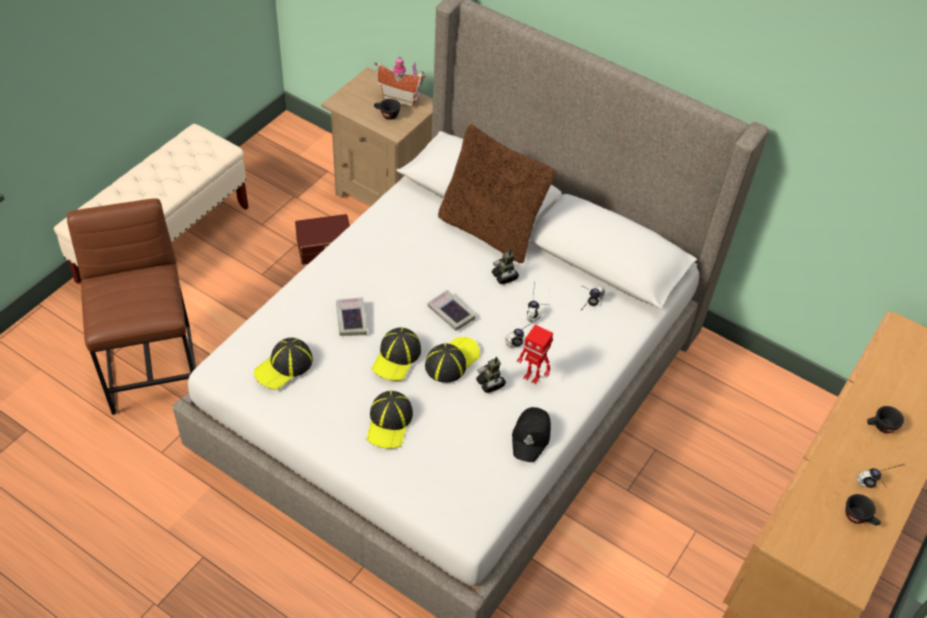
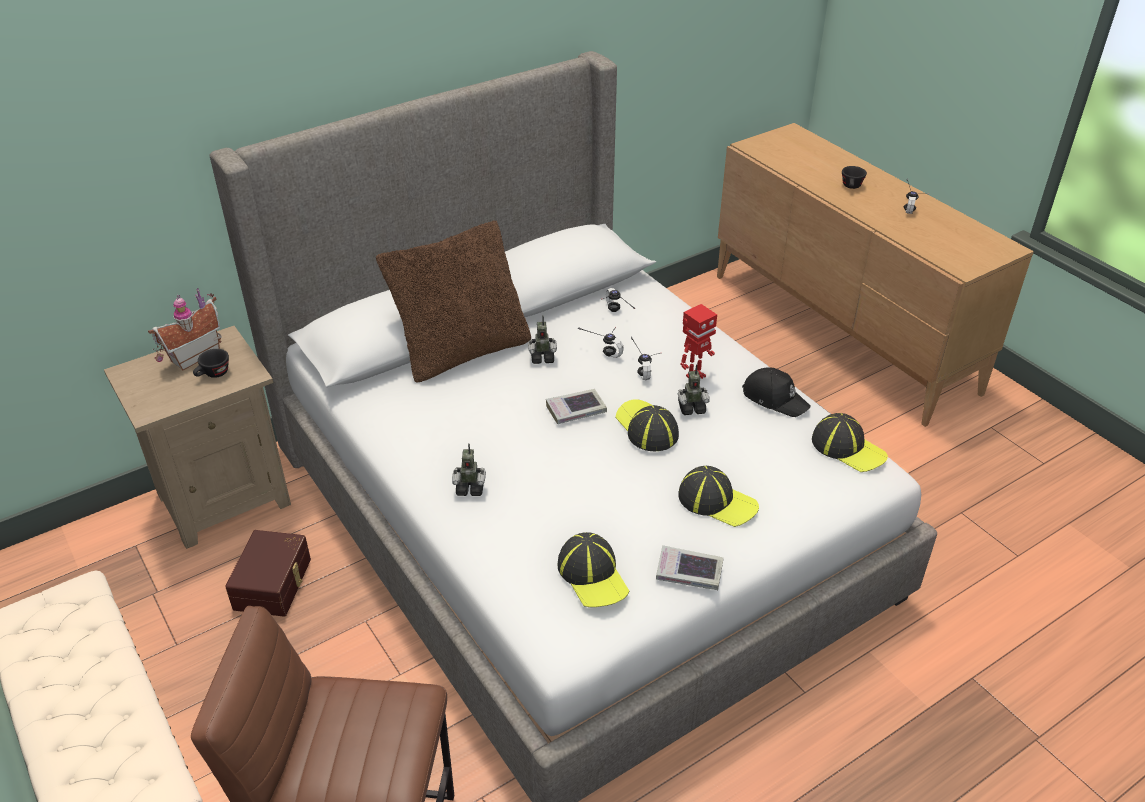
camera: 65 degrees left, 10 degrees down
(343, 279) = (470, 488): none -> toy robot
(351, 319) = (544, 494): book -> book (689, 572)
(396, 357) = (623, 470): cap -> cap (848, 448)
(859, 517) = (942, 225): black cup -> none

